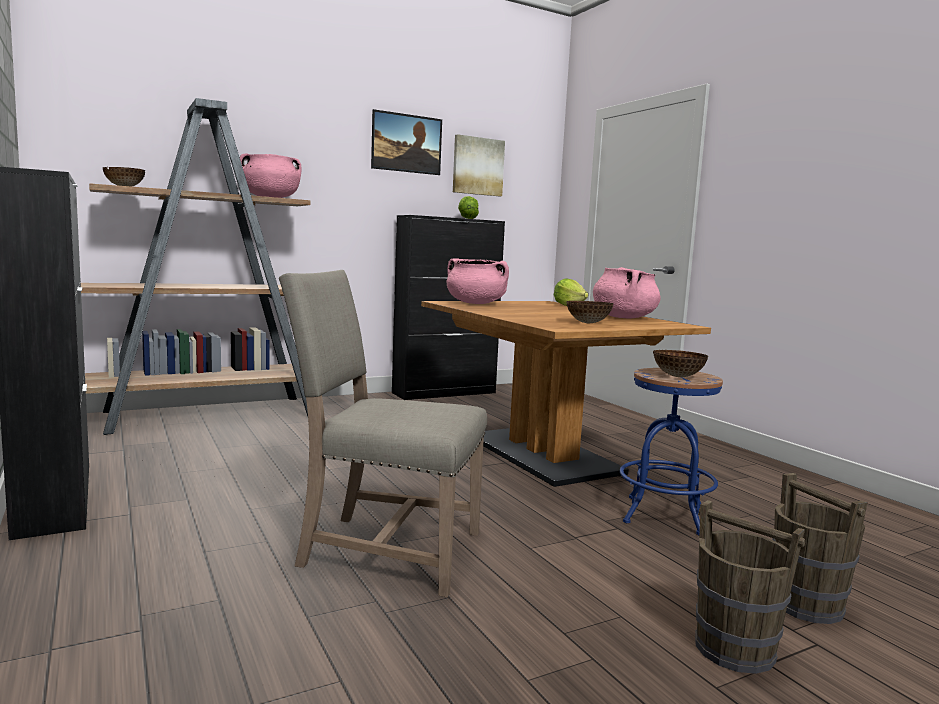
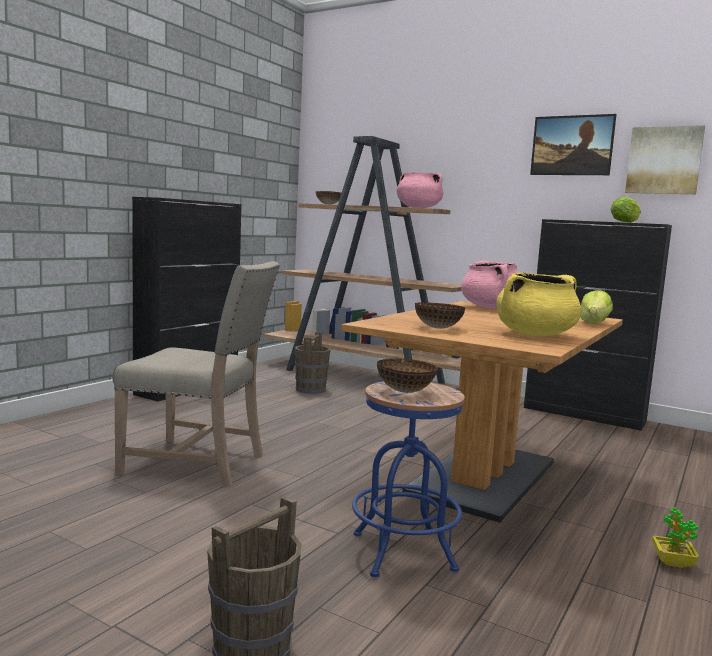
camera: 60 degrees right, 0 degrees up
(385, 550) = (198, 462): beige chair -> beige chair turned 120 degrees clockwise
(623, 318) = (535, 335): pink cooking pot -> yellow cooking pot
(704, 455) = (672, 562): none -> potted plant
(735, 649) = (130, 607): brown bucket -> brown bucket (310, 389)

